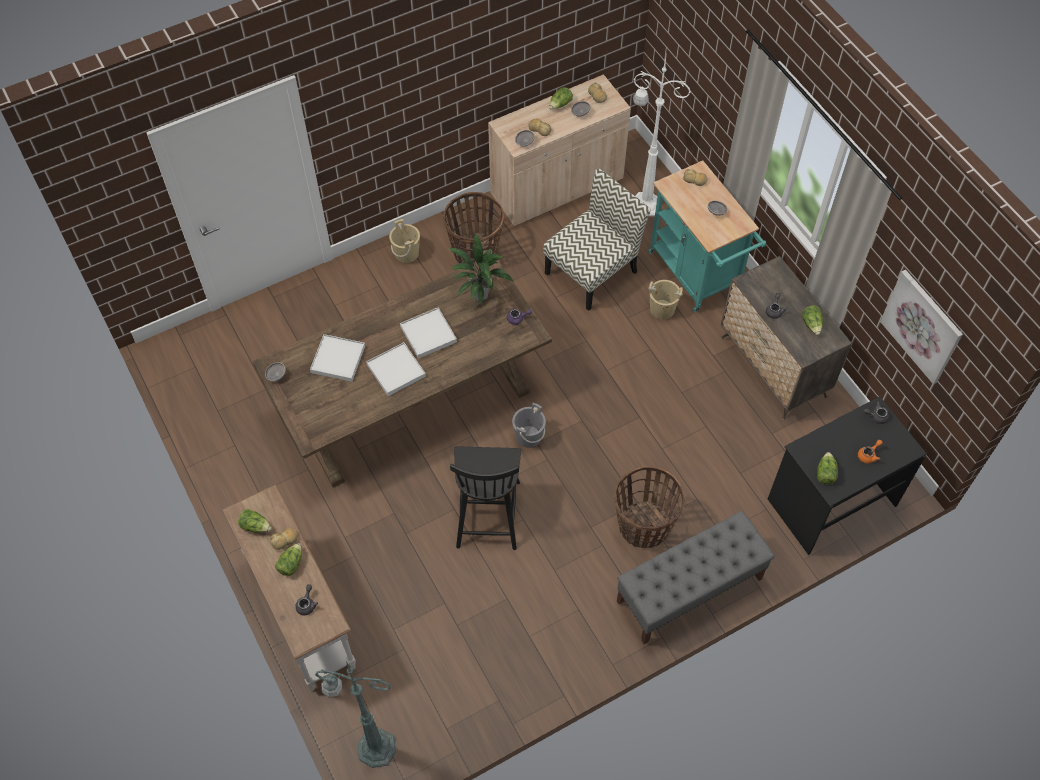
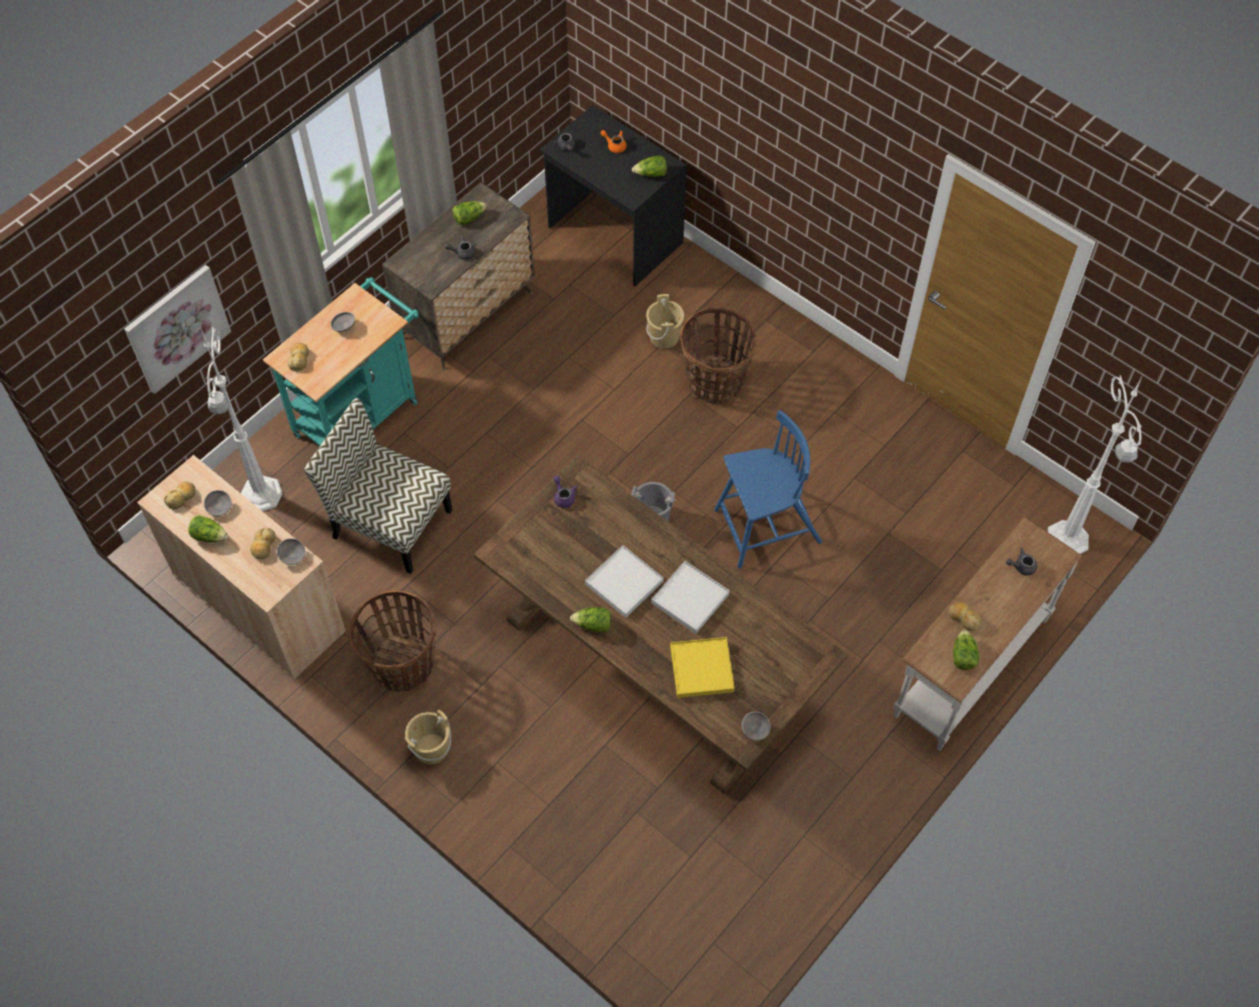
camera: 110 degrees left, 0 degrees up
(290, 564) = (987, 601): lettuce -> lettuce (593, 625)
(338, 359) = (702, 669): white tray -> yellow tray
(374, 747) = (1068, 541): green floor lamp -> white floor lamp
(480, 296) = (545, 547): potted plant -> none
(488, 512) = (765, 527): black chair -> blue chair
(662, 309) = (423, 436): beige bucket -> beige bucket (664, 336)
(689, 590) = (768, 326): grey bench -> none
(922, 326) = (495, 74): picture -> picture (176, 327)

